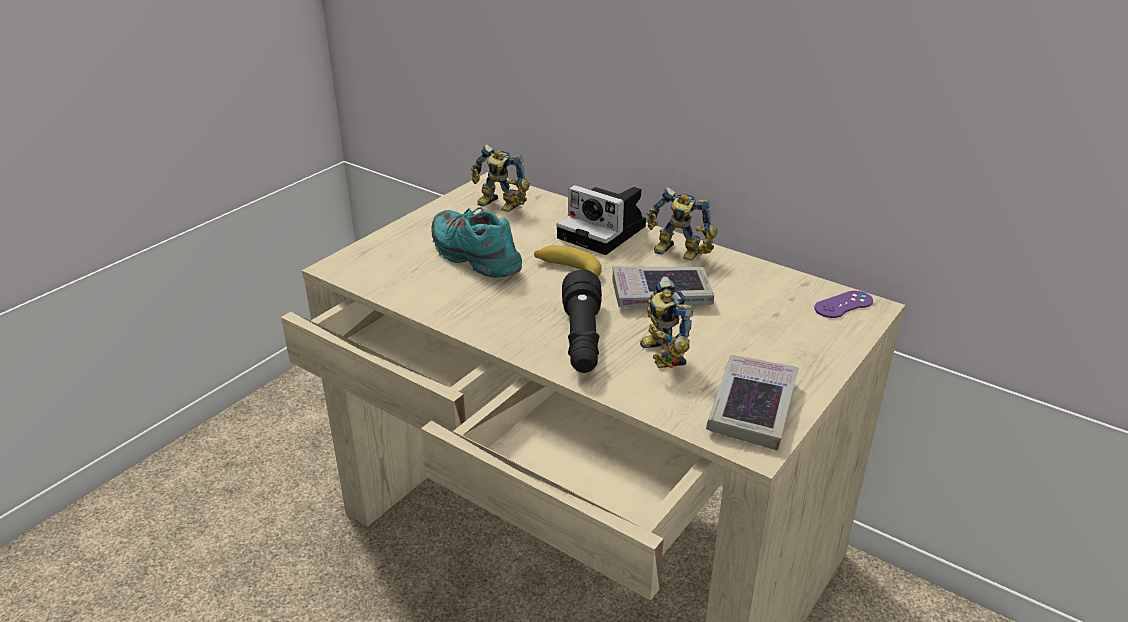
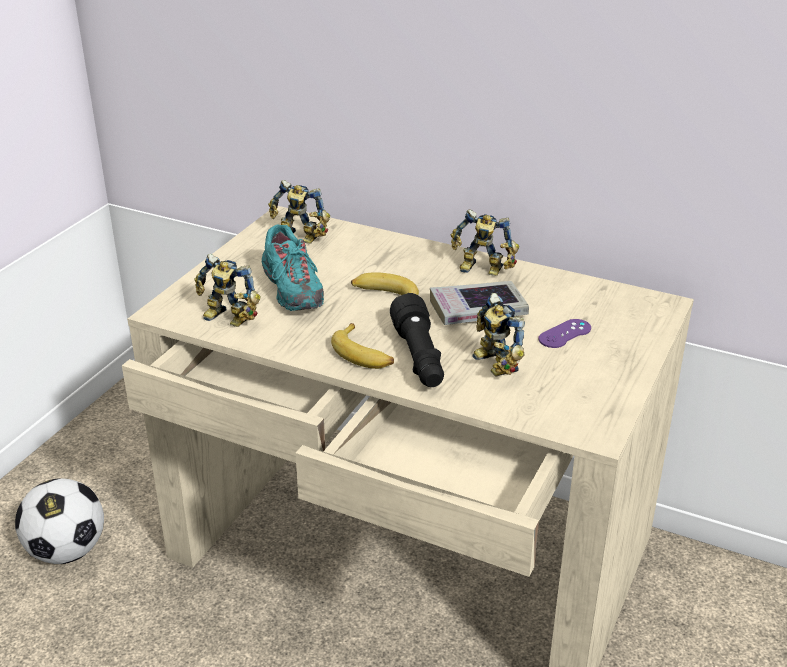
camera: 10 degrees left, 0 degrees up
(254, 494) = (67, 551): none -> football
(398, 280) = (227, 320): none -> toy robot
(474, 257) = (293, 291): turquoise shoe -> turquoise shoe turned 150 degrees counterclockwise
(525, 330) = (363, 354): none -> banana
(605, 232) = (409, 256): camera -> none
(751, 408) = (585, 402): book -> none
(843, 305) = (641, 304): purple game controller -> purple game controller (565, 334)

